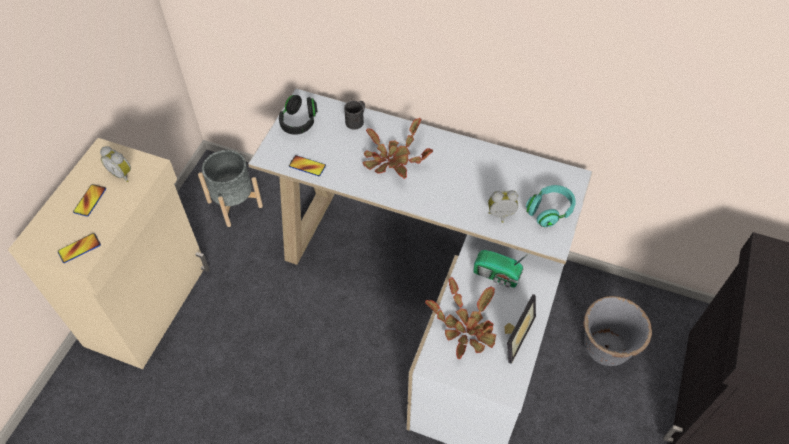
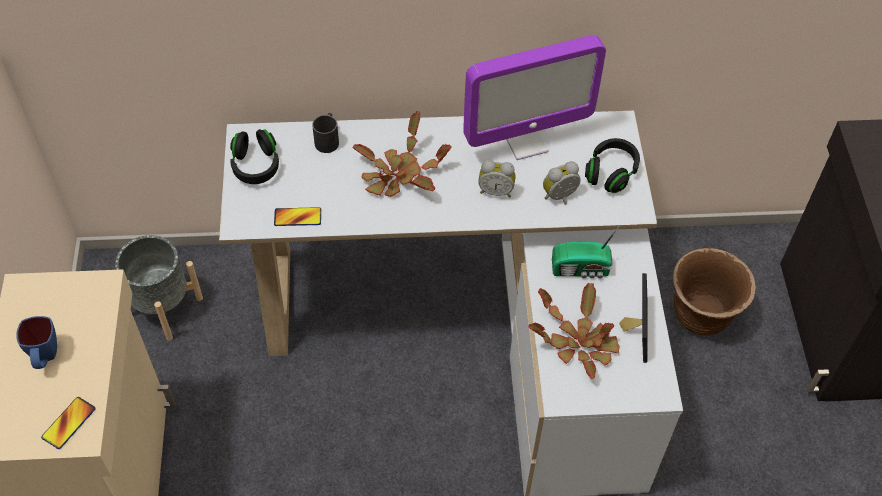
camera: 25 degrees left, 0 degrees up
(90, 200) = (45, 358): phone -> blue mug
(122, 173) = (69, 308): alarm clock -> alarm clock (496, 191)
(496, 167) = (525, 142): none -> monitor
(549, 211) = (611, 173): turquoise headphones -> black headphones
(605, 349) = (701, 317): grey planter -> brown planter

